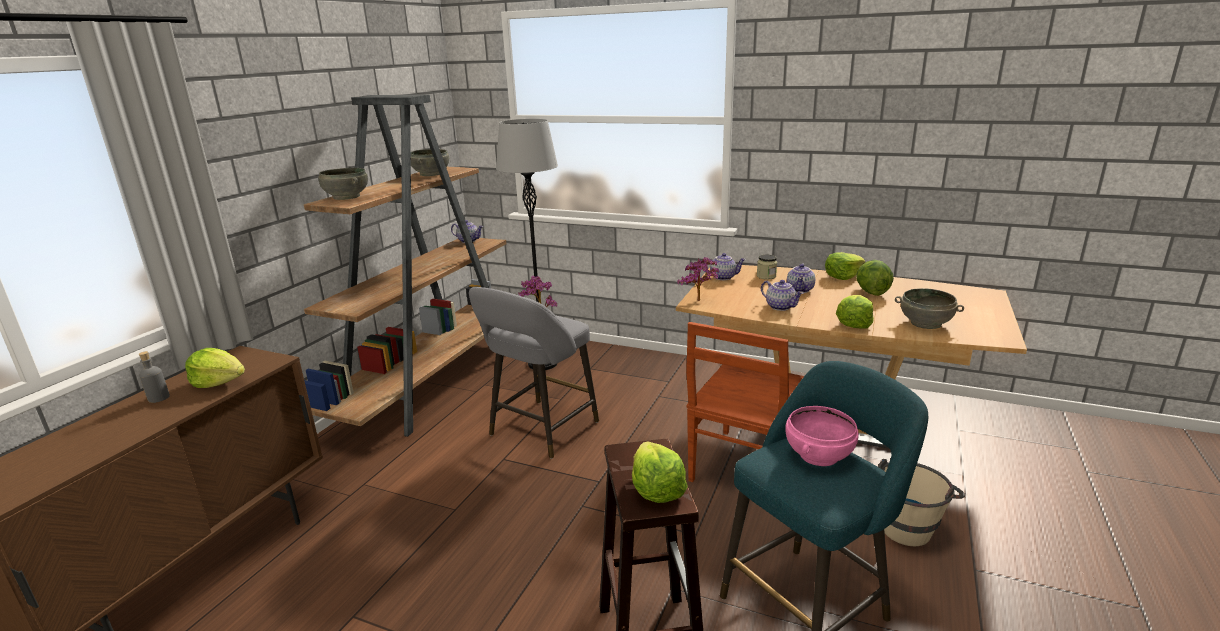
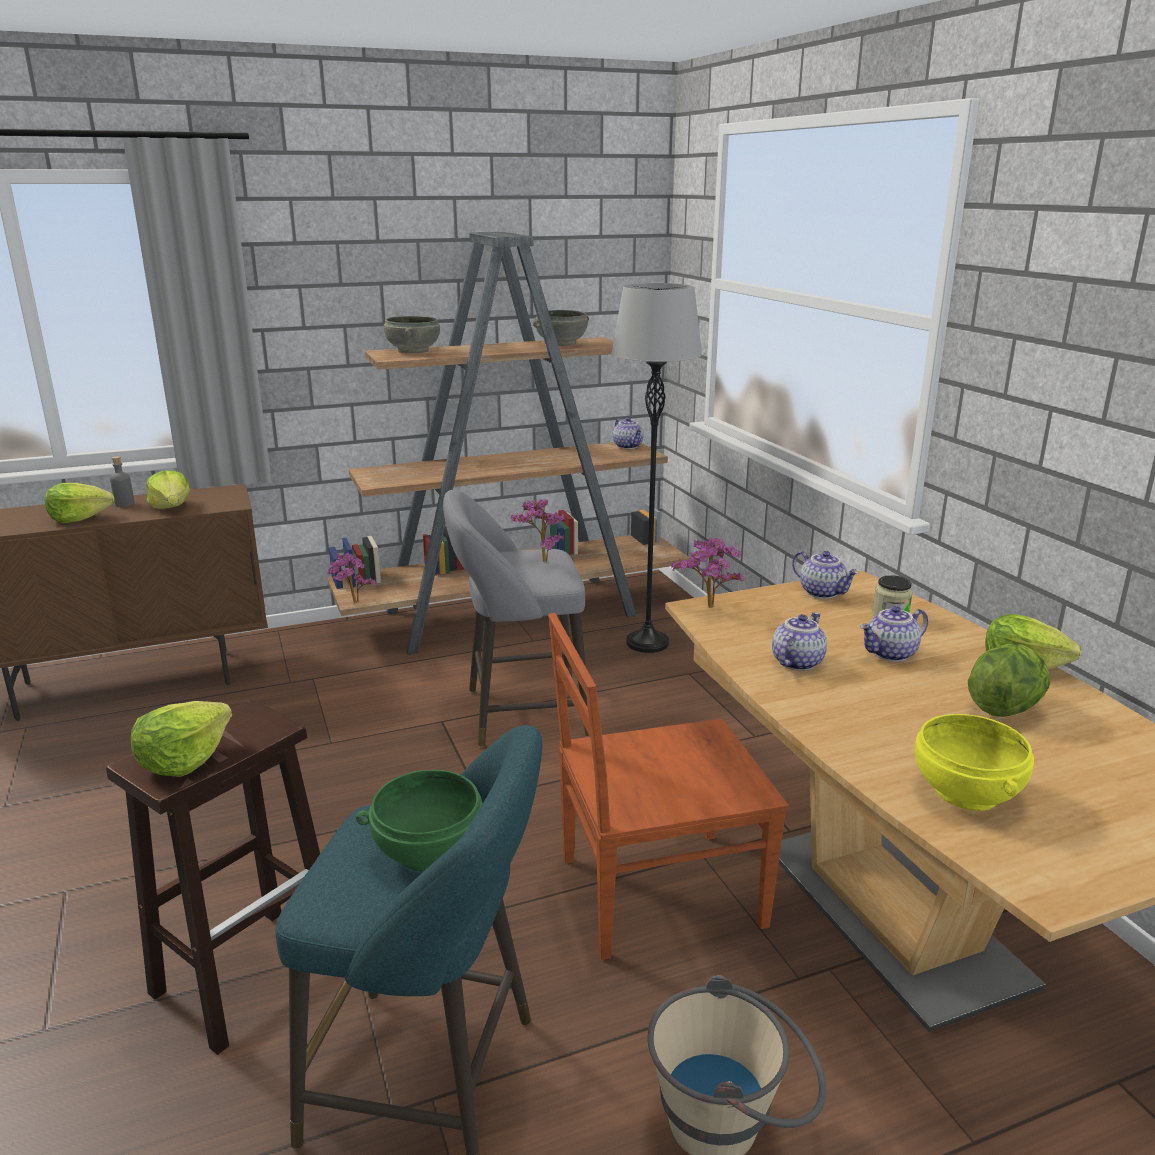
camera: 45 degrees right, 0 degrees up
(361, 413) = (352, 603): none -> potted plant
(781, 307) = (796, 662): teapot -> teapot turned 150 degrees counterclockwise
(818, 455) = (429, 850): pink bowl -> green bowl
(854, 323) = (842, 732): lettuce -> lettuce (79, 518)
(925, 323) = (967, 792): grey bowl -> yellow bowl

